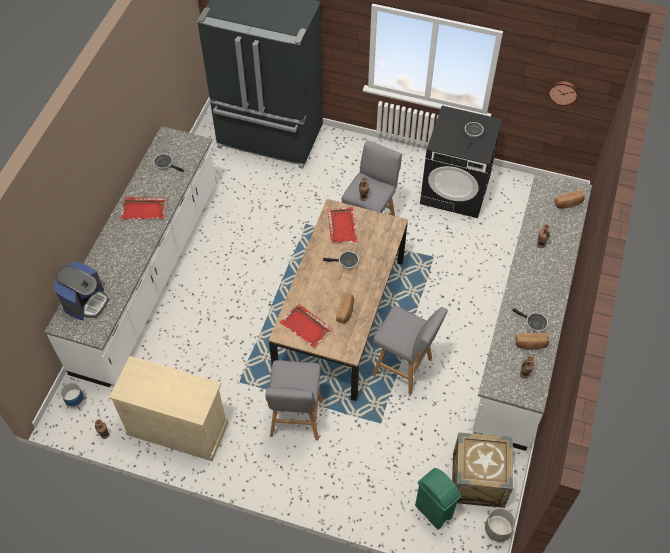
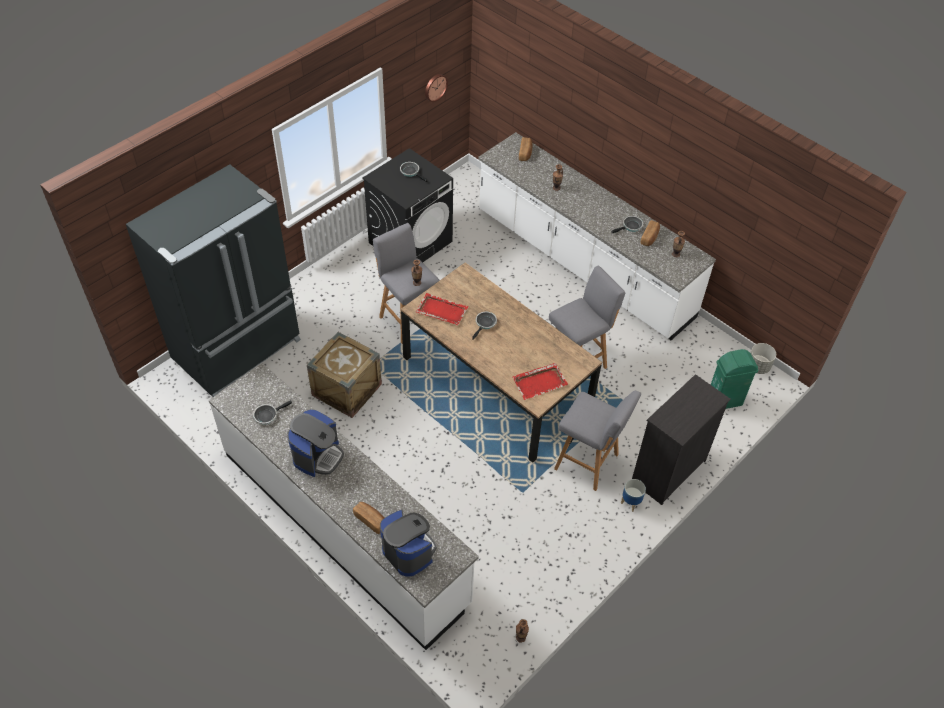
camera: 65 degrees left, 5 degrees down
(76, 402) = (466, 653): planter -> planter (630, 502)
(144, 209) = (318, 456): red tray -> coffee machine
(178, 428) = (547, 565): beige cabinet -> none
(322, 488) = (667, 471): none -> black dresser
(345, 311) = (539, 347): bread -> bread (371, 520)
(478, 480) = (709, 359): crate -> crate (347, 389)

